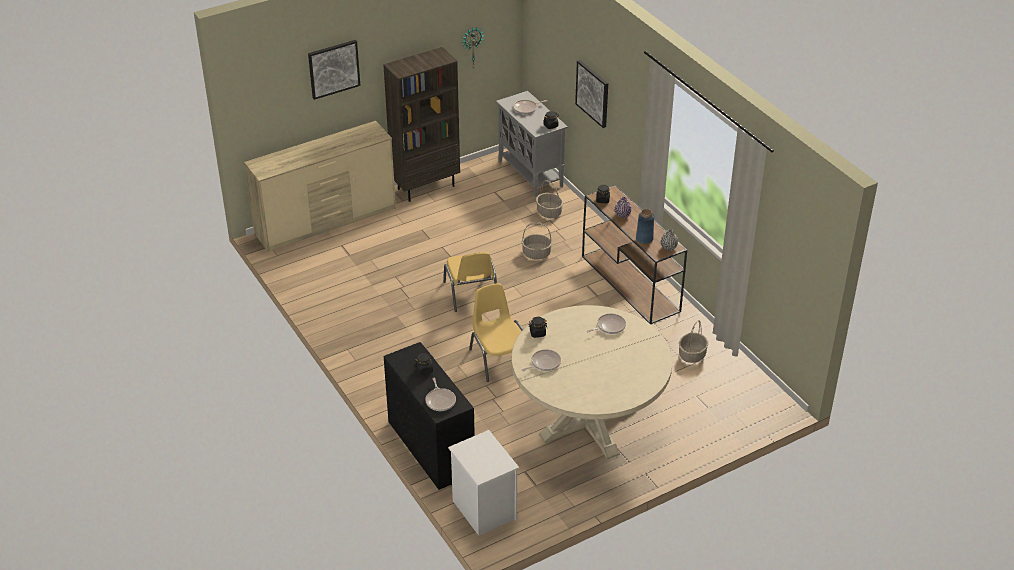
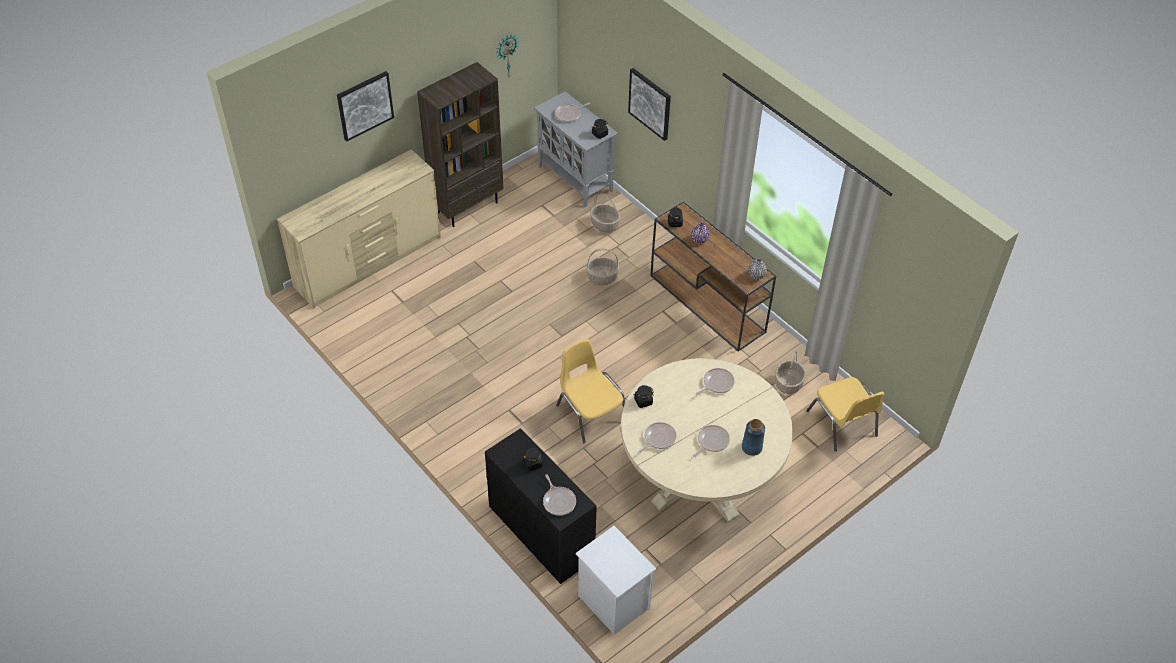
camera: 10 degrees left, 10 degrees up
(471, 294) = (543, 336): yellow chair -> yellow chair (842, 424)
(593, 370) = (711, 441): none -> frying pan
(644, 239) = (729, 267): blue vase -> blue vase (751, 447)

